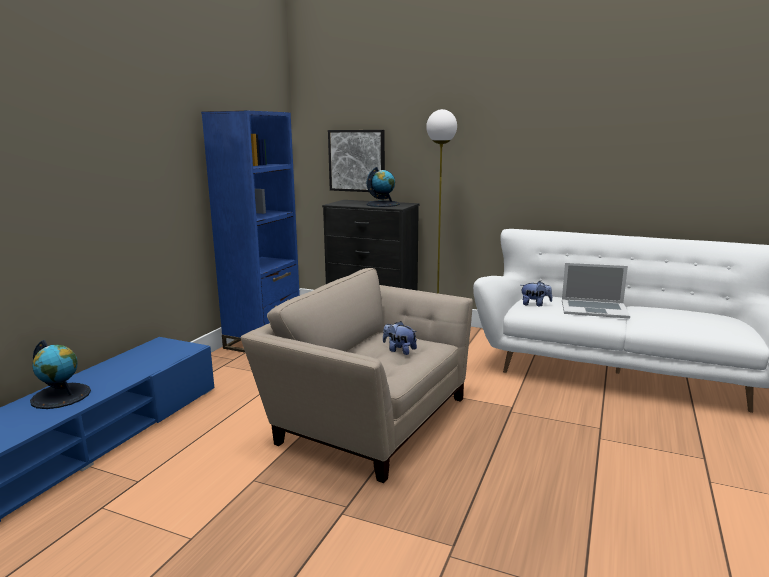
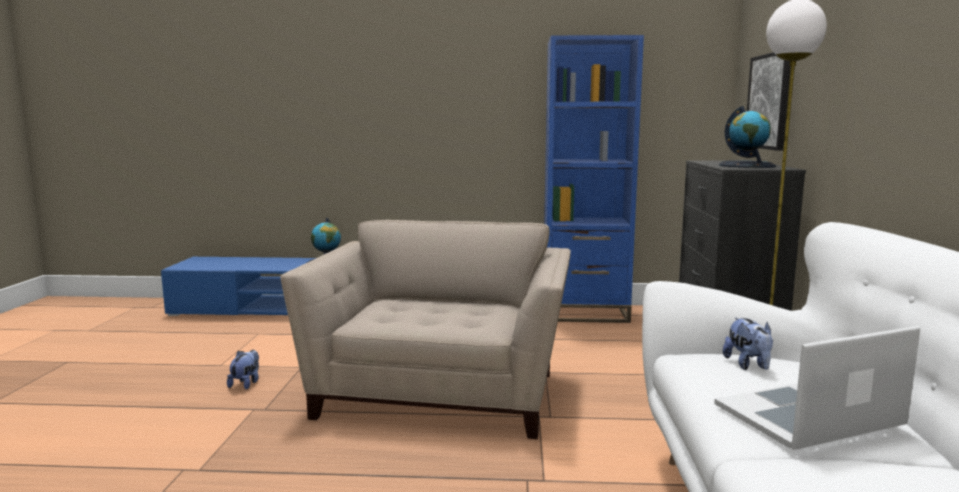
camera: 70 degrees right, 5 degrees down
(399, 350) = (453, 316): plush toy -> plush toy (246, 383)
(594, 309) = (809, 415): laptop -> laptop turned 75 degrees clockwise

